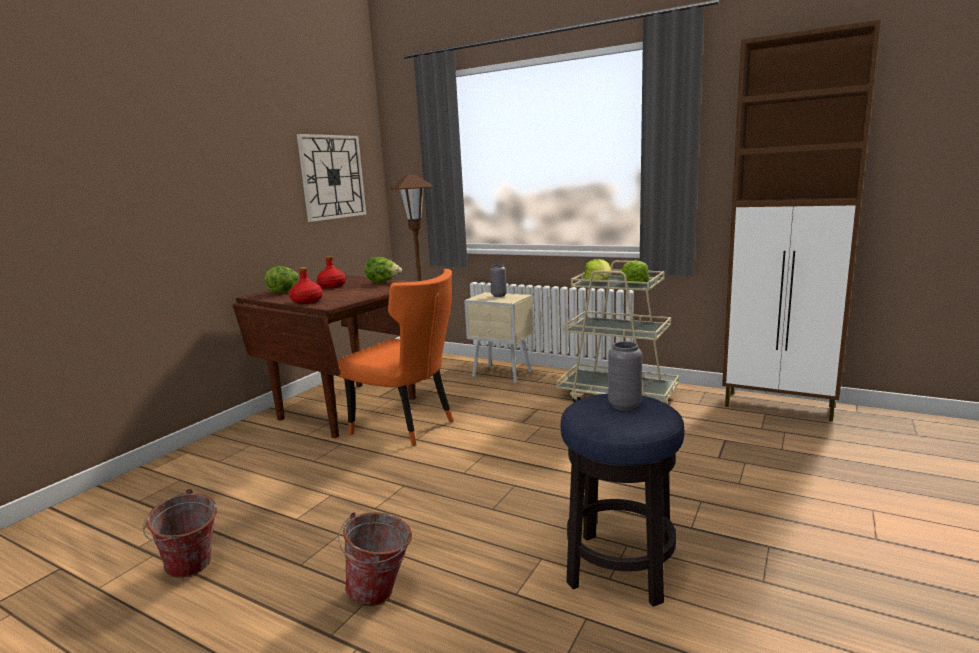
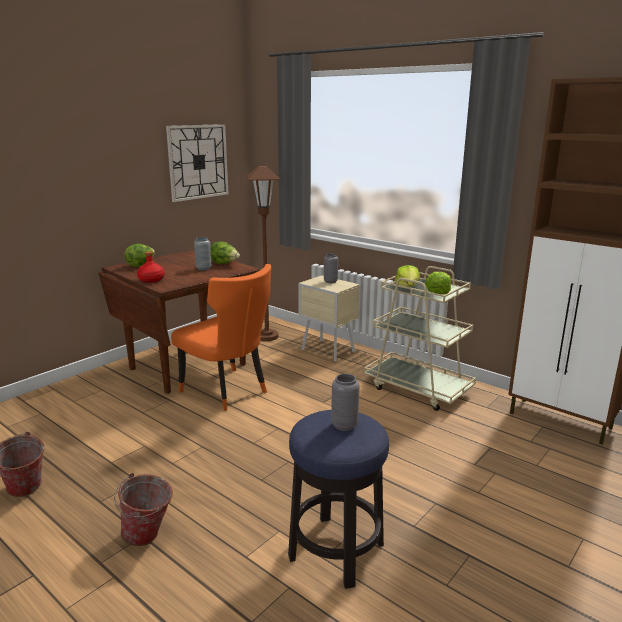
camera: 10 degrees right, 5 degrees up
(332, 286) = (181, 263): red bottle -> none
(362, 287) = (203, 268): none -> grey vase

